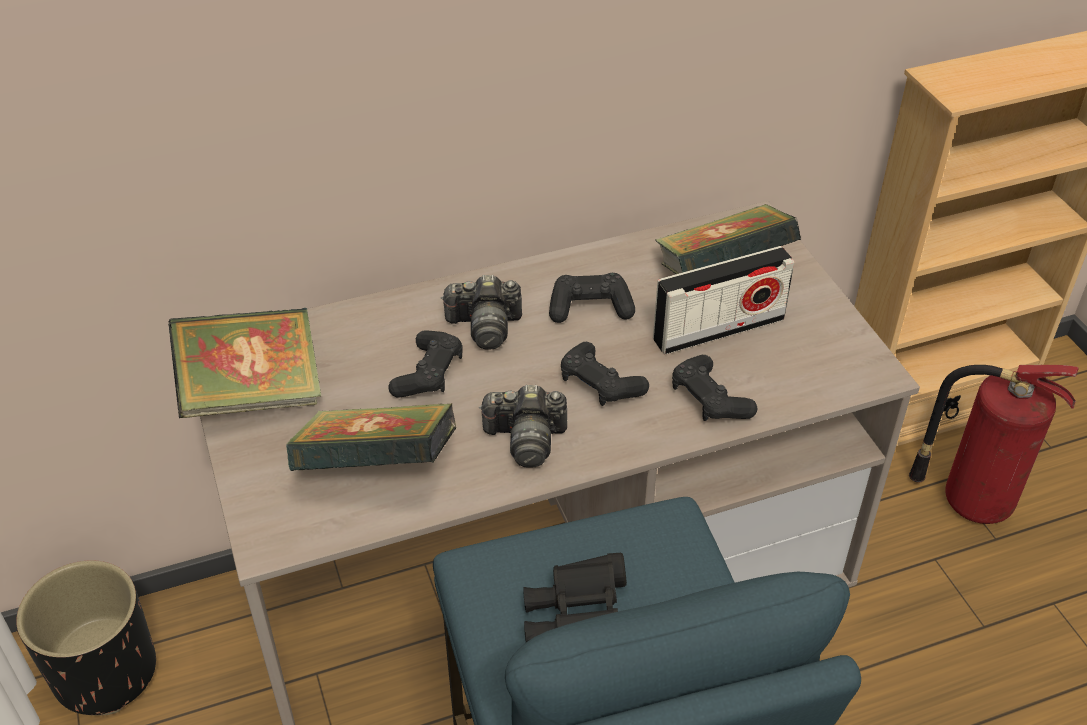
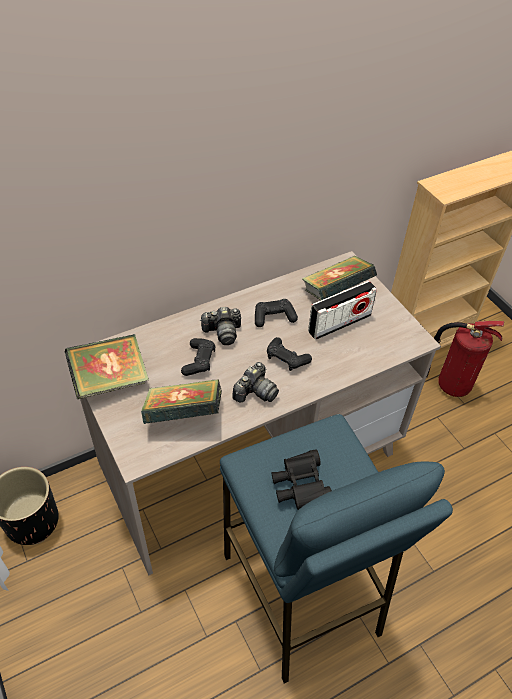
camera: 10 degrees left, 5 degrees up
(526, 439) = (255, 392): camera -> camera turned 45 degrees counterclockwise
(709, 399) = (341, 362): black game controller -> none

